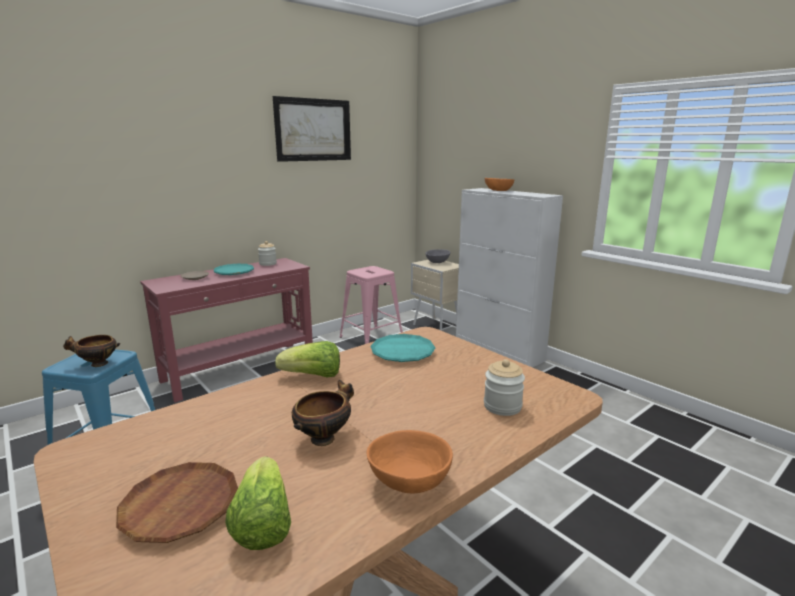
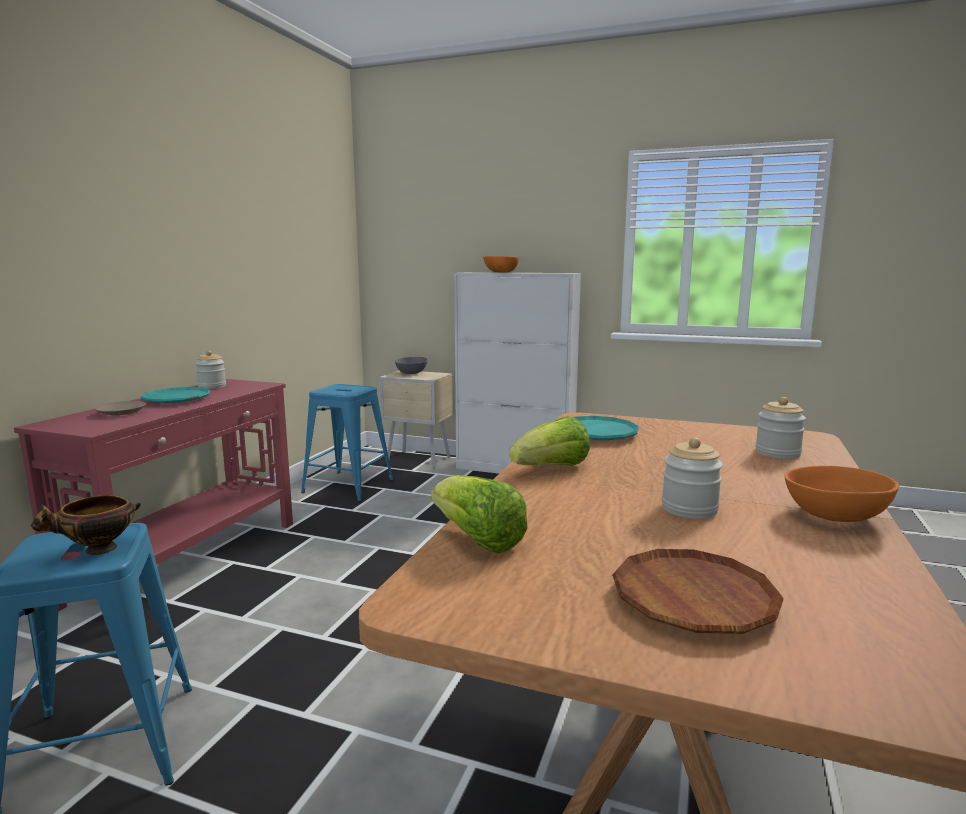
camera: 30 degrees left, 5 degrees down
(263, 523) = (800, 582): lettuce -> lettuce (477, 540)
(313, 130) = (249, 188): picture -> none
(324, 437) = (689, 509): bowl -> jar
(371, 338) = (349, 486): pink stool -> blue stool

